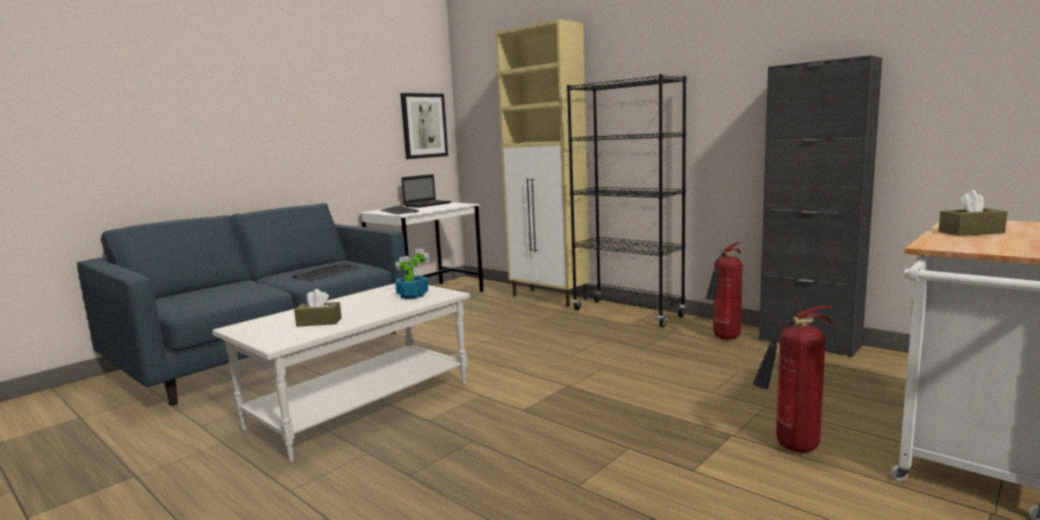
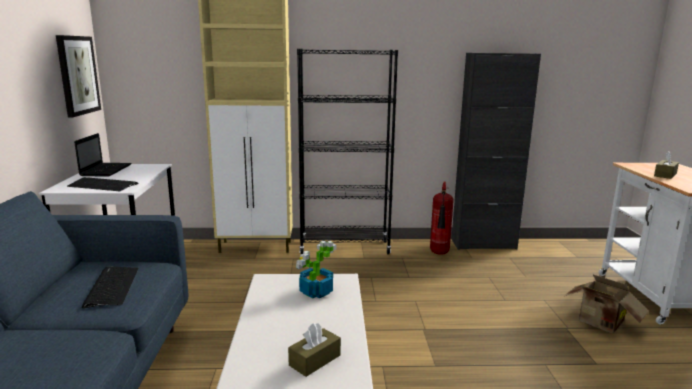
camera: 45 degrees left, 5 degrees up
(792, 448) = (601, 324): fire extinguisher -> cardboard box

